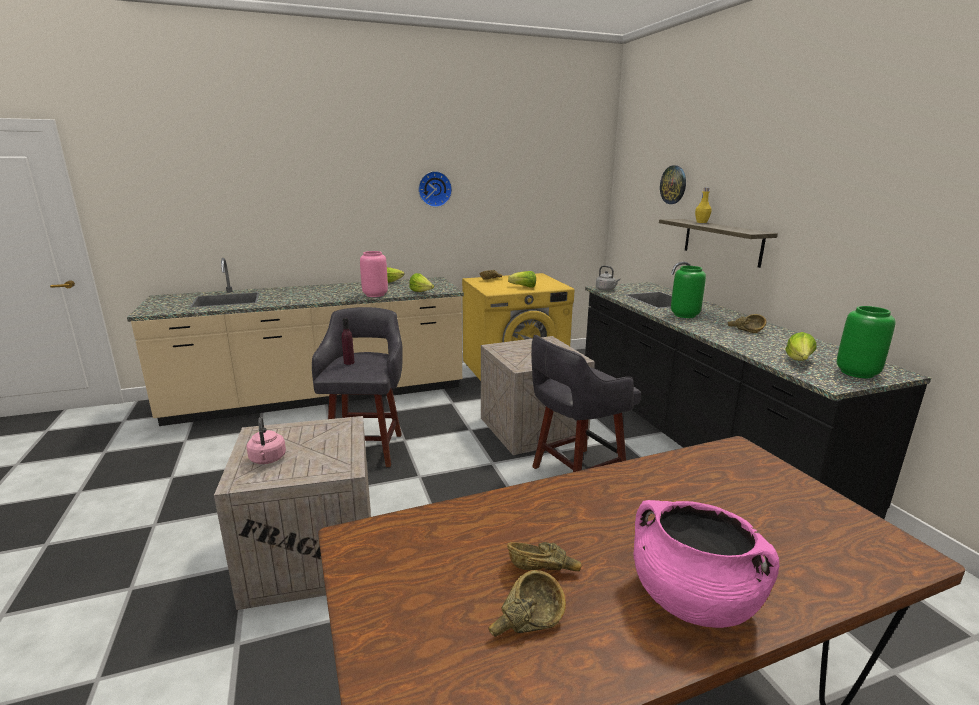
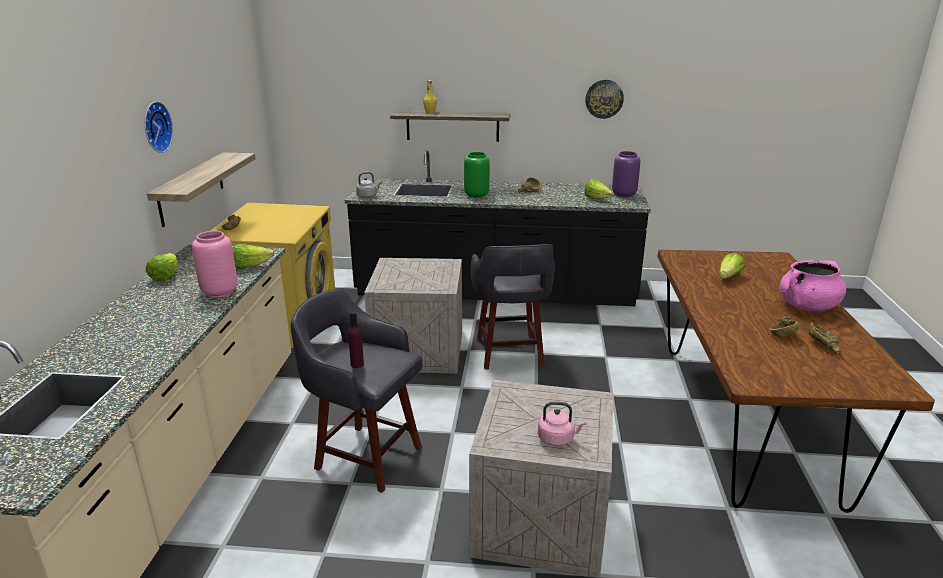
camera: 65 degrees left, 5 degrees up
(467, 241) = (191, 188): none -> shelf
(523, 287) = (292, 221): lettuce -> lettuce (728, 277)
(673, 185) = (375, 78): wall clock -> wall clock (604, 99)
(857, 373) = (624, 194): green vase -> purple vase

